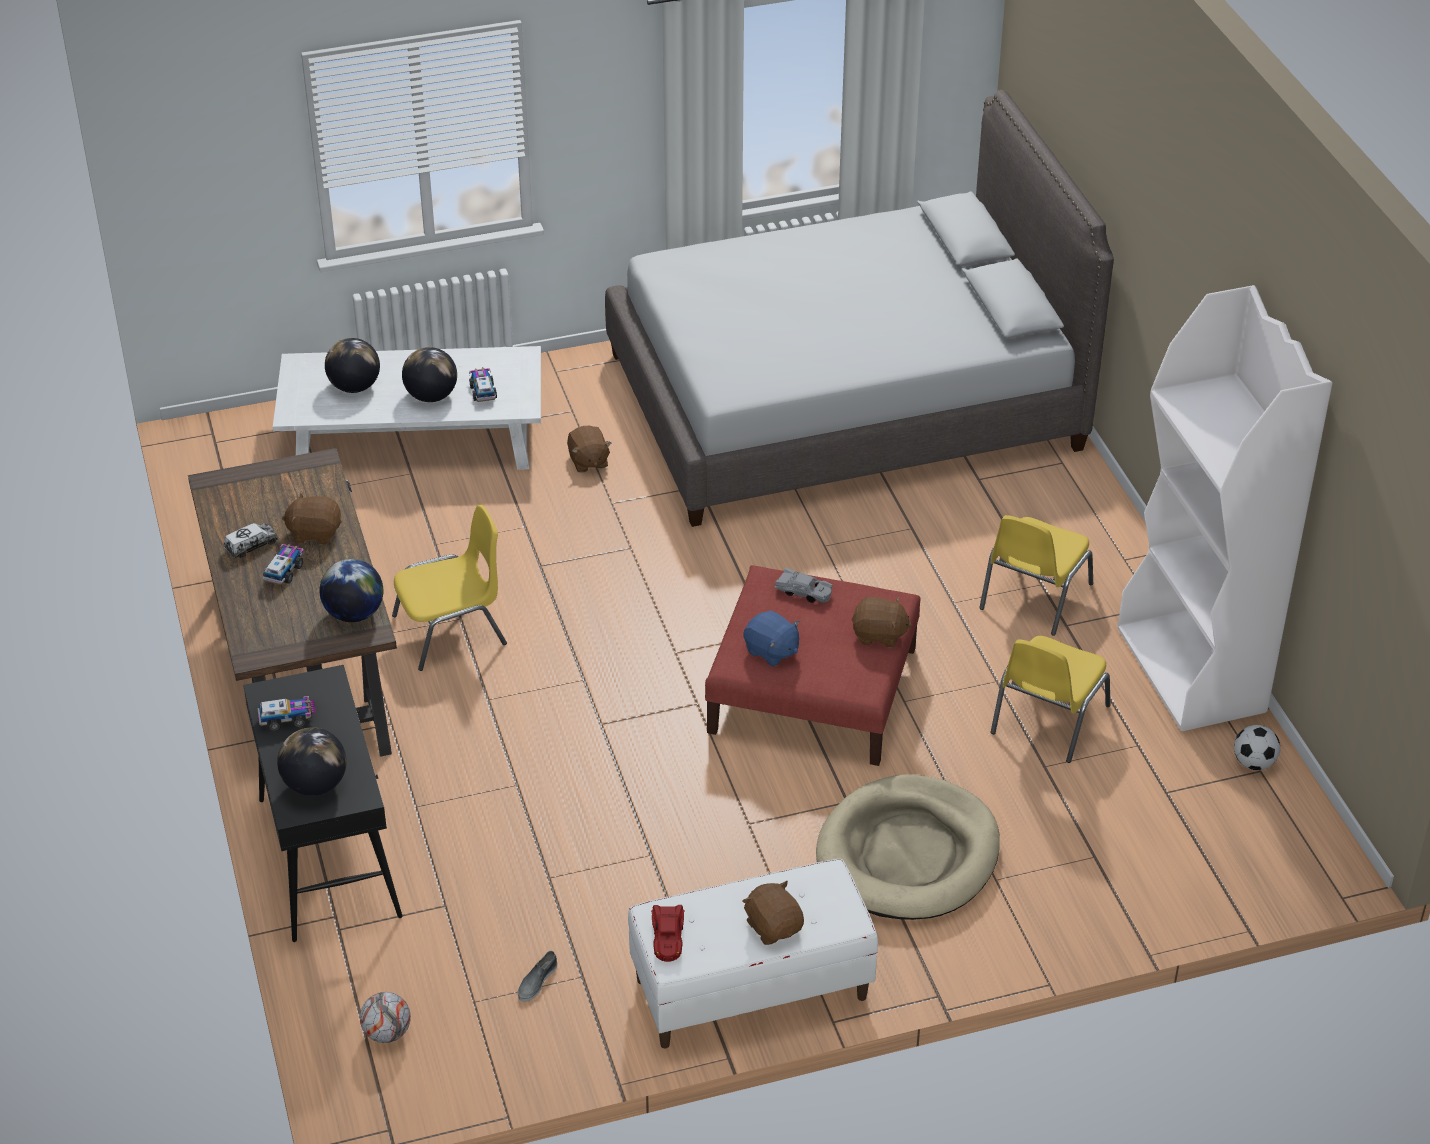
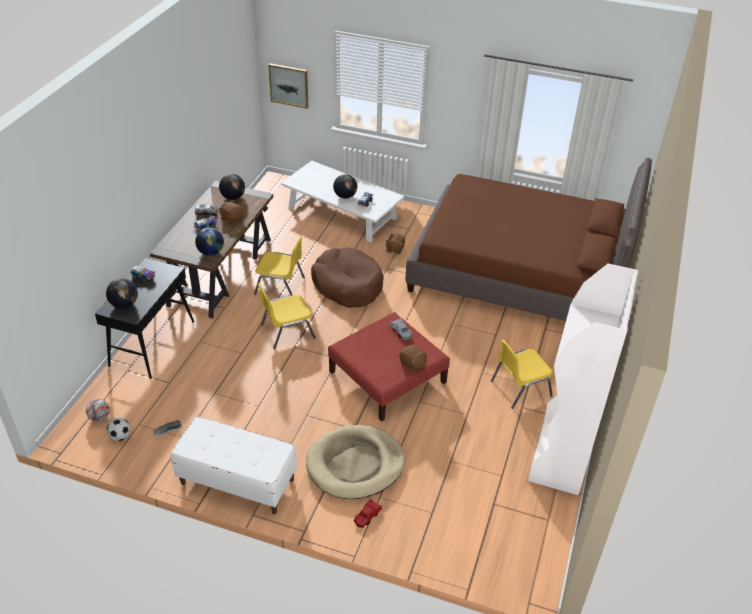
camera: 35 degrees right, 0 degrees up
(201, 206) = (289, 85): none -> picture
(354, 387) = (322, 181): globe -> globe (233, 197)
(574, 568) = (347, 285): none -> brown dog bed
(667, 938) = (194, 436): red toy car -> red toy car (367, 516)
(771, 651) = (363, 348): blue plush toy -> none
(774, 927) = (237, 456): brown plush toy -> none
(845, 401) = (519, 272): grey bed -> brown bed
(1047, 720) = (472, 442): yellow chair -> yellow chair (286, 331)
(1254, 763) = (548, 514): football -> football (120, 437)

